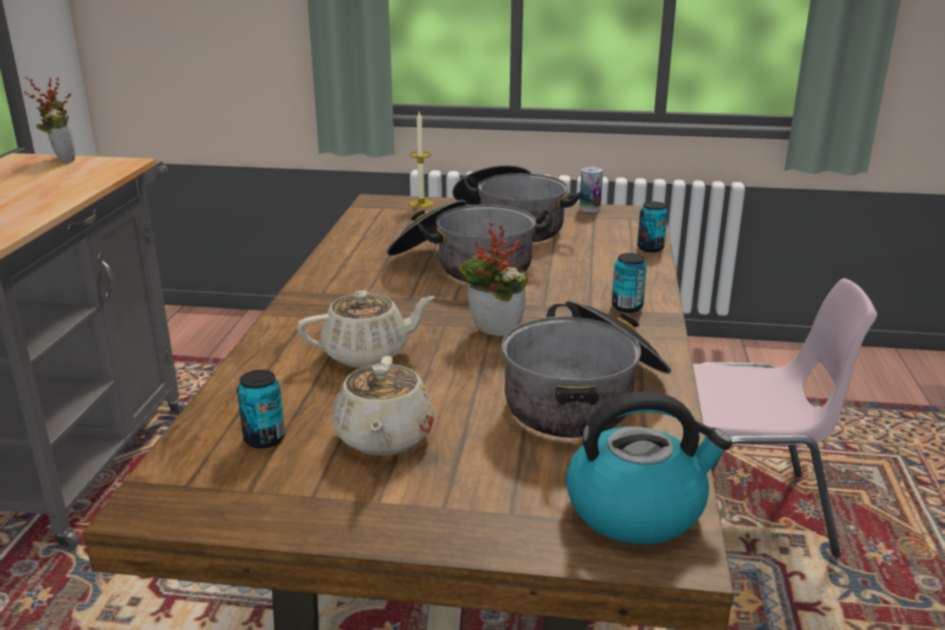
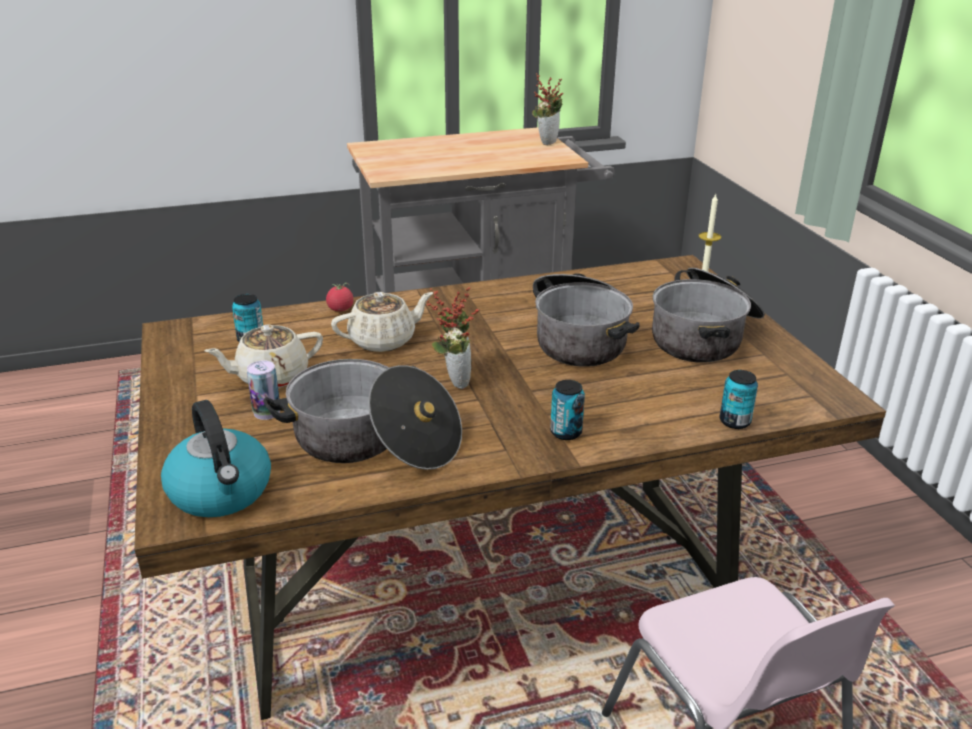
camera: 65 degrees right, 5 degrees up
(254, 365) = (340, 309): none -> tomato
(367, 353) = (384, 340): beige teapot -> beige teapot turned 75 degrees counterclockwise
(589, 209) = (808, 367): can -> can (267, 412)

